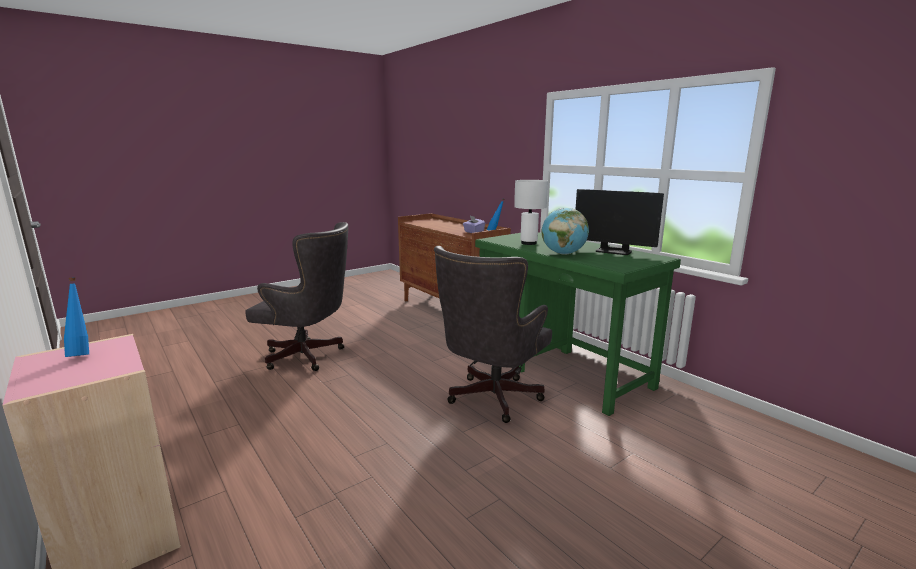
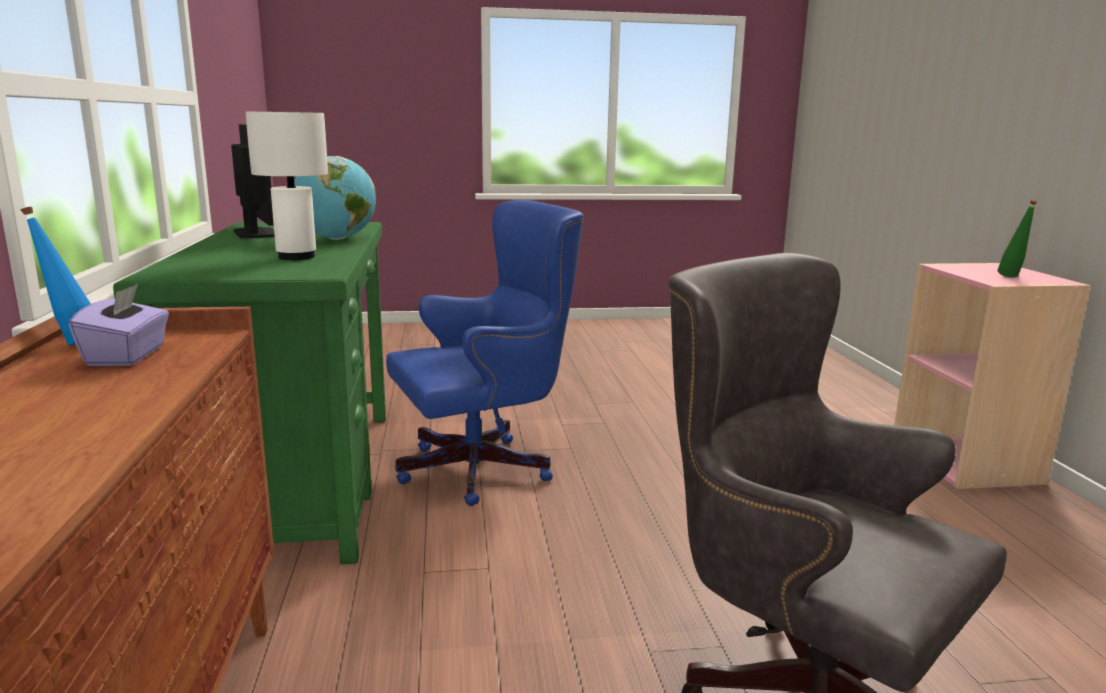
camera: 150 degrees left, 0 degrees up
(82, 354) = (1011, 277): blue bottle -> green bottle
(492, 399) = (484, 468): grey office chair -> blue office chair

